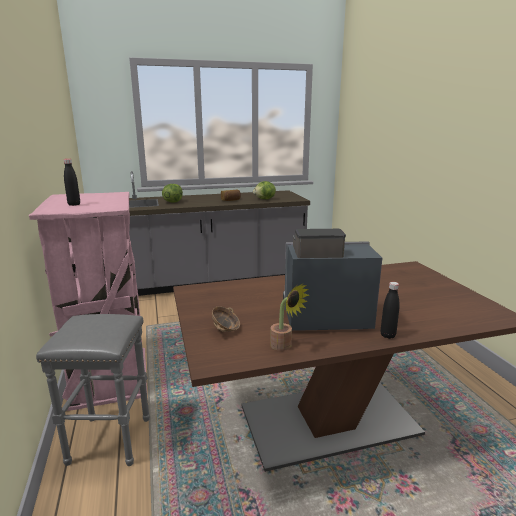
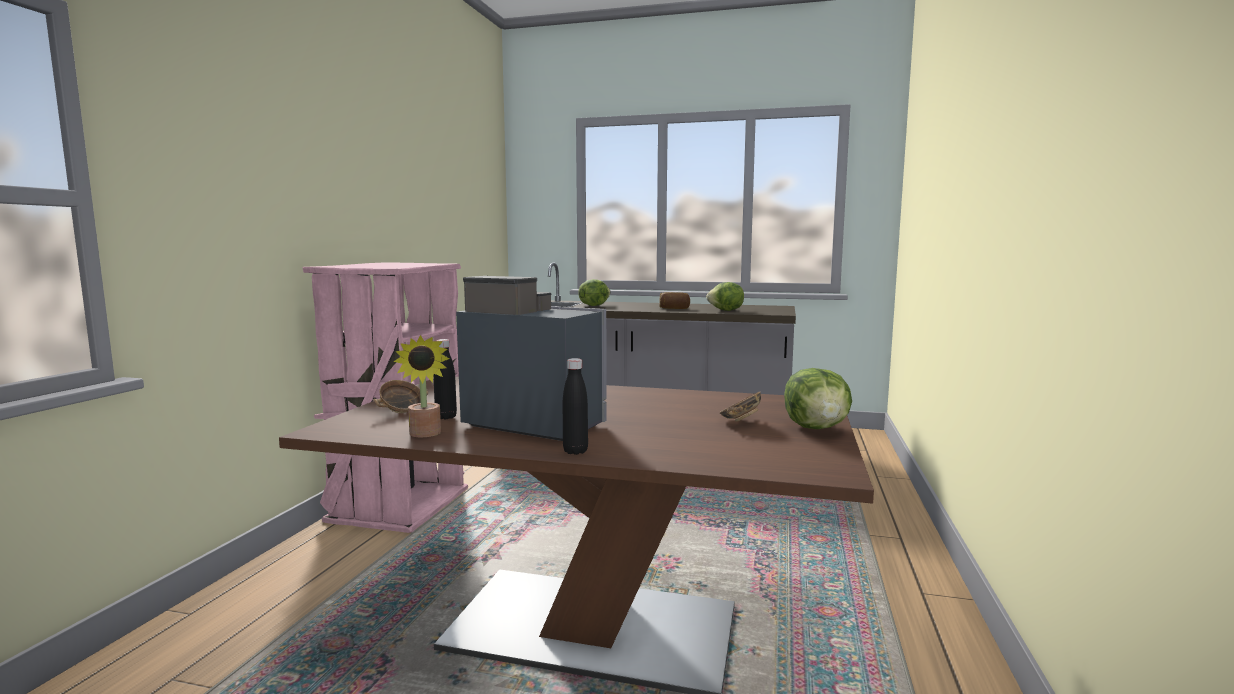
camera: 30 degrees right, 10 degrees down
(74, 204) = (367, 265): black bottle -> black bottle (446, 417)
(112, 438) = (329, 560): grey stool -> none
(410, 289) = (739, 421): none -> bowl
(448, 286) = (817, 428): none -> lettuce

